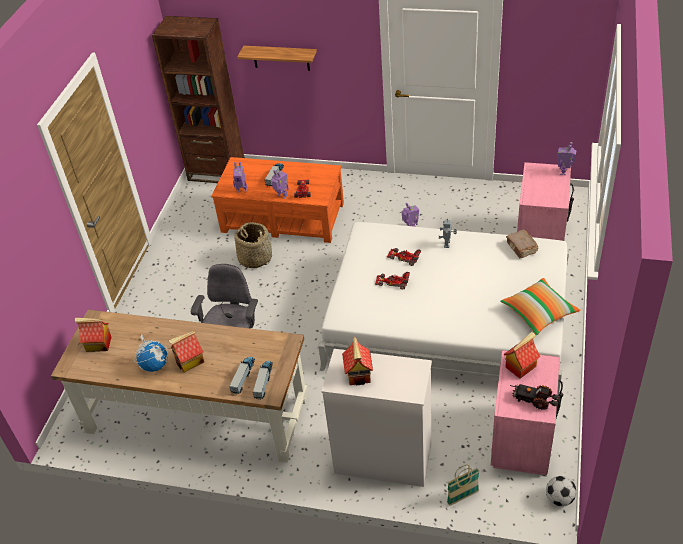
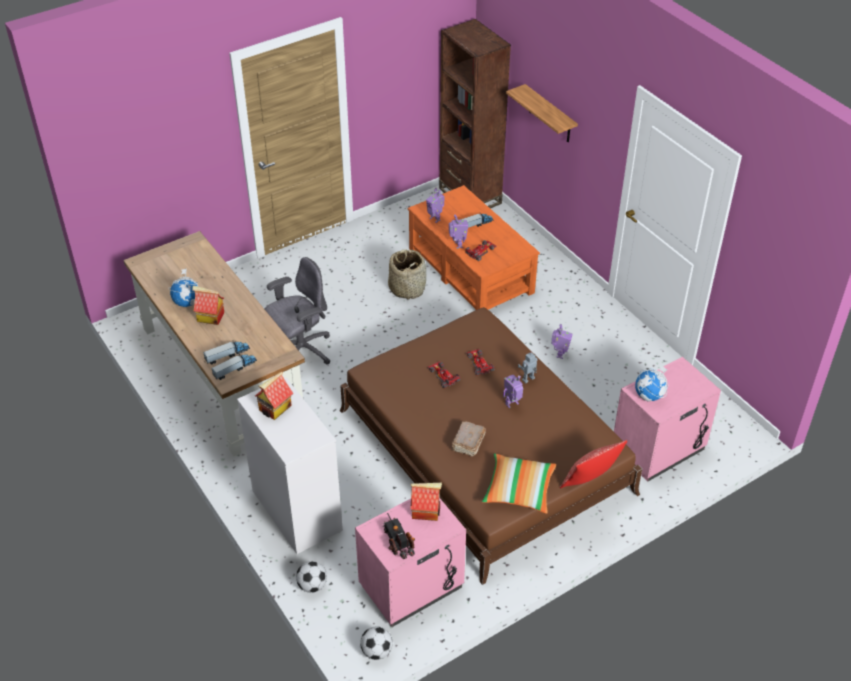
camera: 40 degrees right, 0 degrees up
(98, 344) = (174, 260): toy house -> none
(447, 320) = (484, 451): white bed -> brown bed
(462, 497) = (312, 586): basket -> football
(521, 248) = (585, 430): brown book -> brown book (468, 443)
(541, 197) = (649, 396): none -> globe
(564, 172) = (705, 391): toy robot -> toy robot (512, 404)
(567, 275) = (590, 481): none -> pillow

